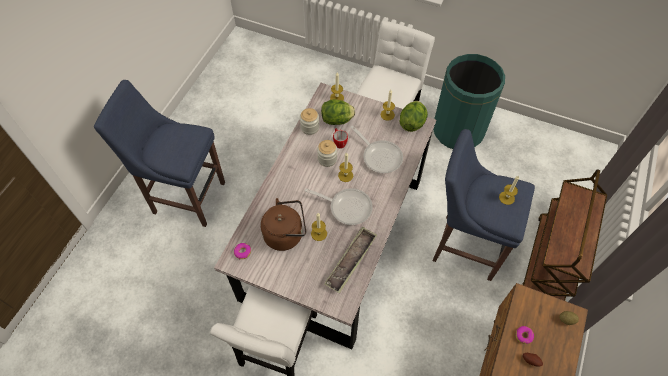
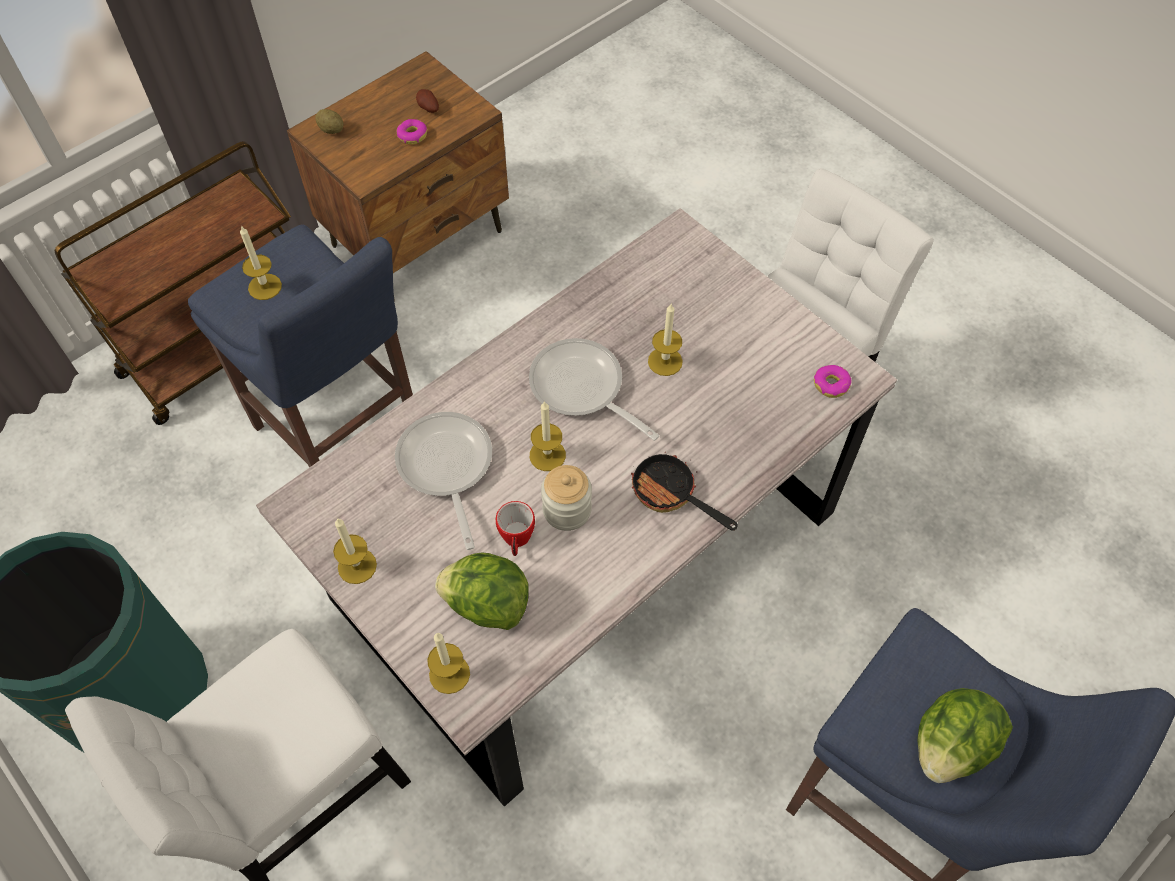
camera: 155 degrees left, 0 degrees up
(286, 234) = (731, 385): brown kettle -> none
(291, 179) = (671, 494): none -> frying pan
(310, 127) = (565, 612): jar -> none
(351, 261) = (628, 293): tray -> none
(412, 123) = (316, 519): lettuce -> lettuce (950, 746)

